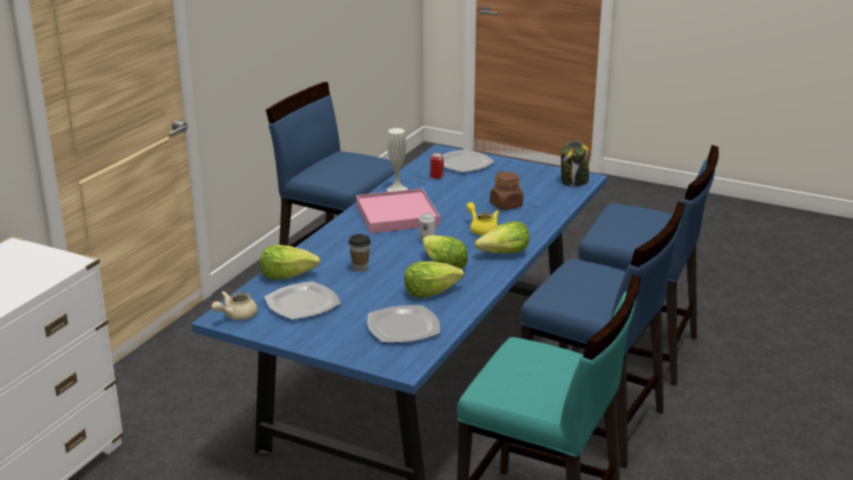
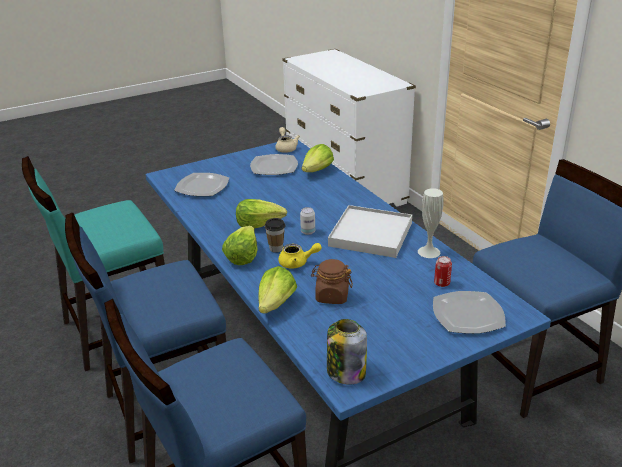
camera: 125 degrees right, 5 degrees up
(360, 268) = (296, 195): cup -> cup (276, 249)
(397, 215) = (370, 234): pink tray -> white tray
(430, 292) = (229, 208): lettuce -> lettuce (276, 304)

